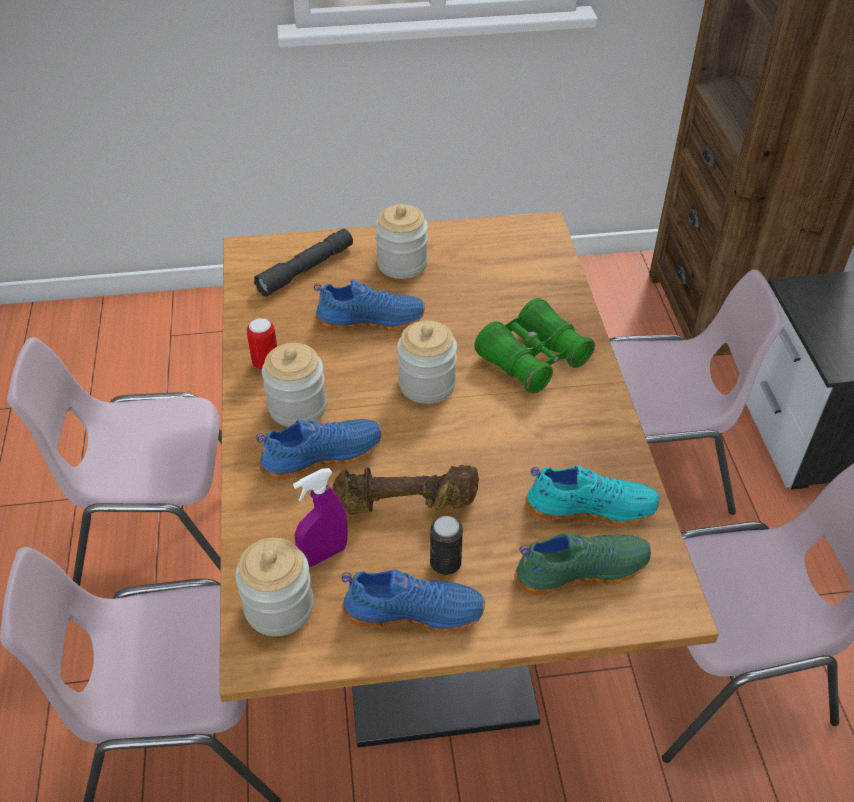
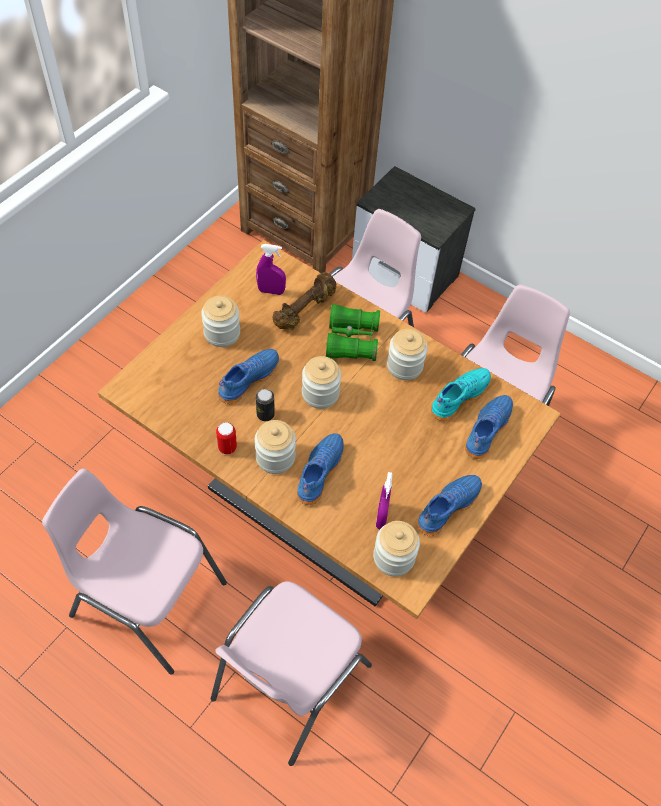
camera: 50 degrees left, 10 degrees up
(162, 532) = (146, 598): pink chair -> pink chair turned 75 degrees clockwise
(306, 269) = (174, 376): grey flashlight -> none
(406, 504) = (385, 462): brown dumbbell -> brown dumbbell (305, 310)
(445, 563) = (434, 474): can -> can (265, 414)
(505, 259) = (271, 291): none -> purple spray bottle
(563, 426) = (404, 366): none -> jar
(579, 569) = (486, 430): green shoe -> blue shoe

